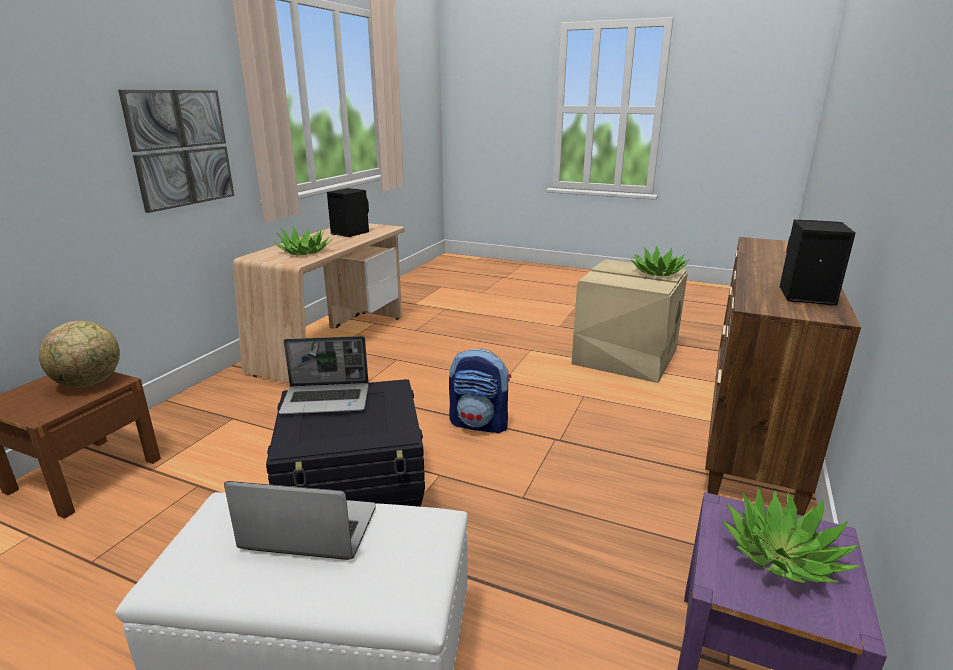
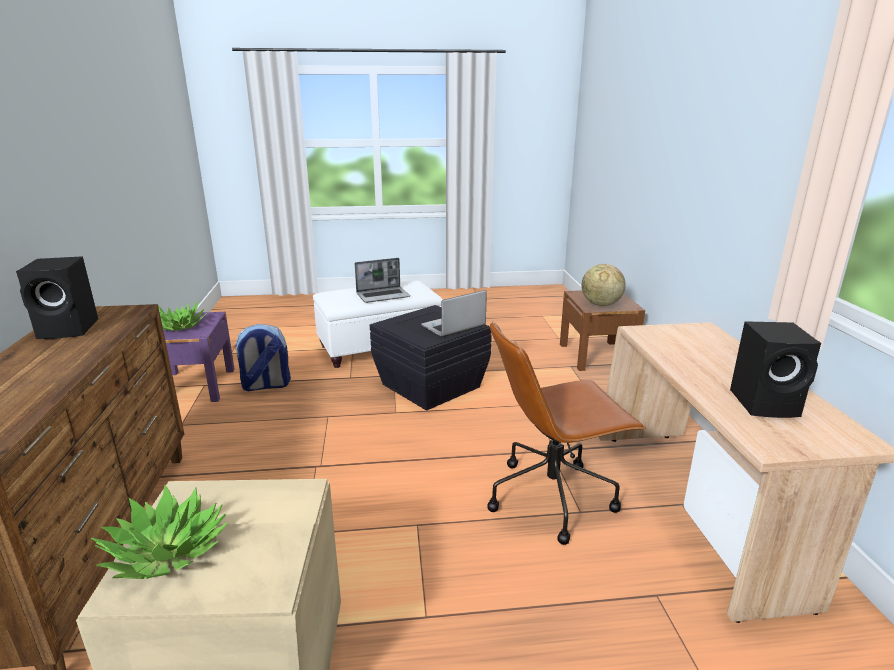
camera: 150 degrees right, 0 degrees up
(181, 148) = (754, 193): picture -> none
(304, 252) = (682, 345): potted plant -> none
(400, 369) = (553, 497): none -> brown office chair
(480, 424) = (399, 458): backpack -> backpack (265, 386)

